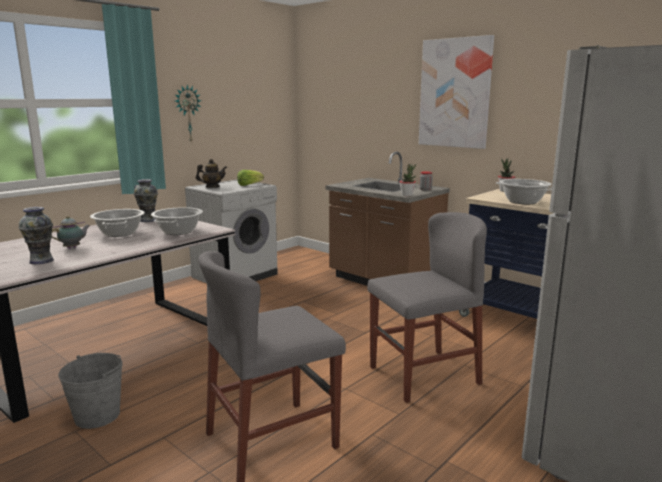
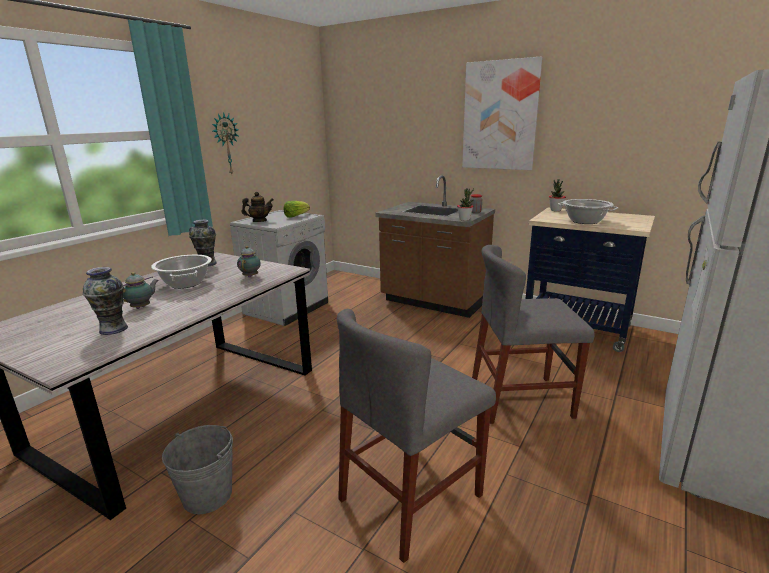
camera: 10 degrees left, 5 degrees up
(178, 232) = (251, 276): cooking pot -> teapot
(423, 375) = (520, 399): grey chair -> grey chair turned 150 degrees counterclockwise

